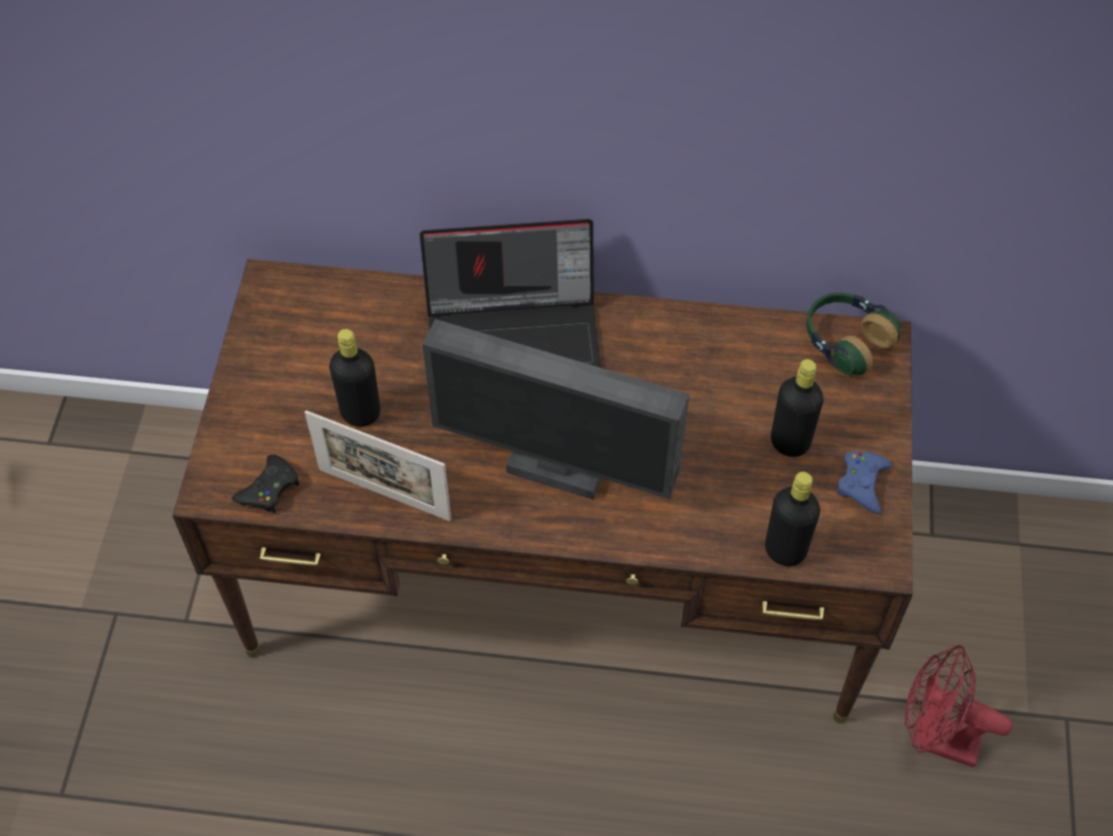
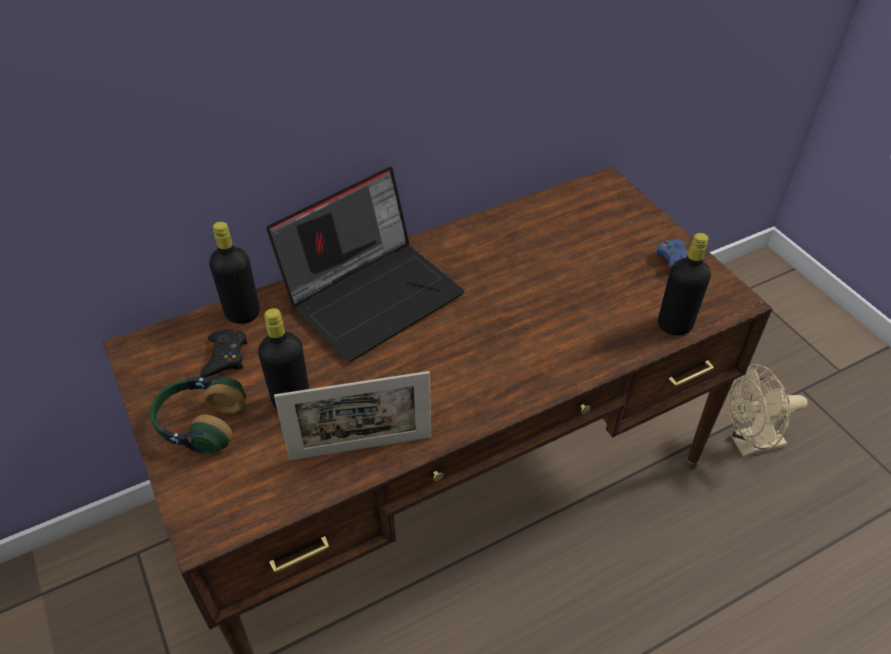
camera: 35 degrees left, 10 degrees down
(269, 488) = (257, 499): black game controller -> black game controller (225, 357)
(556, 470) = (477, 359): monitor -> none
(790, 442) = (612, 262): black bottle -> black bottle (242, 314)
(845, 341) = (586, 192): headphones -> headphones (200, 424)
(934, 738) = (749, 444): red fan -> beige fan

